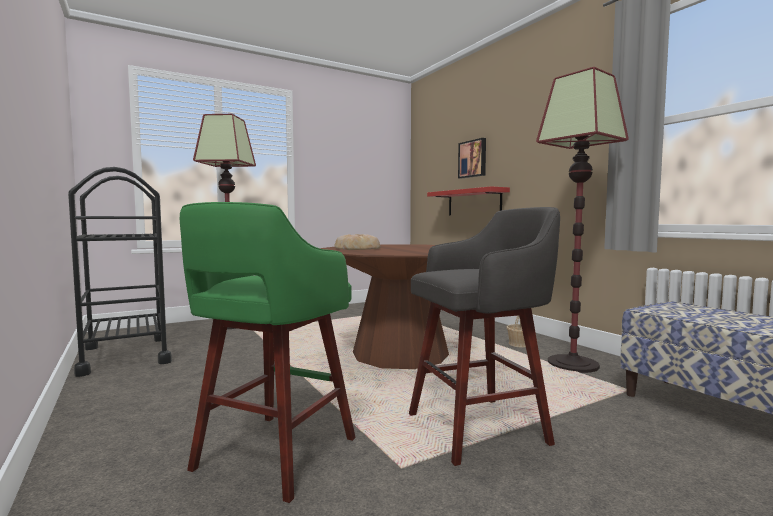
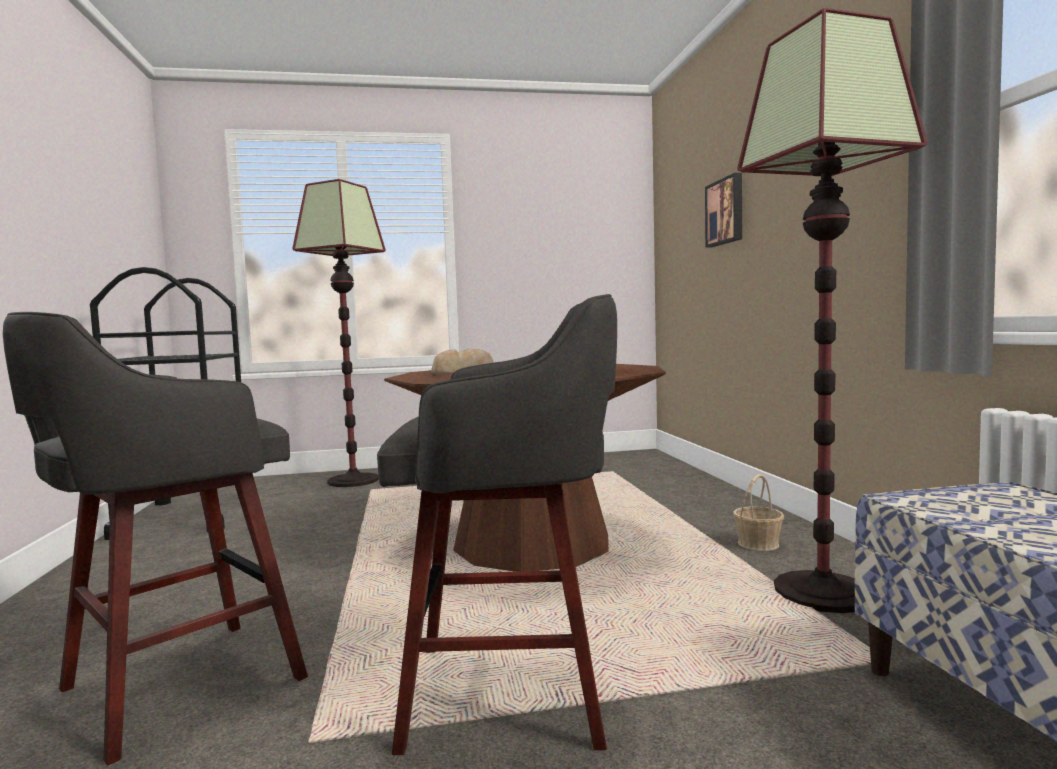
camera: 20 degrees right, 0 degrees up
(273, 456) = (174, 686): green stool -> grey stool
(474, 202) = (728, 288): red shelf -> none

